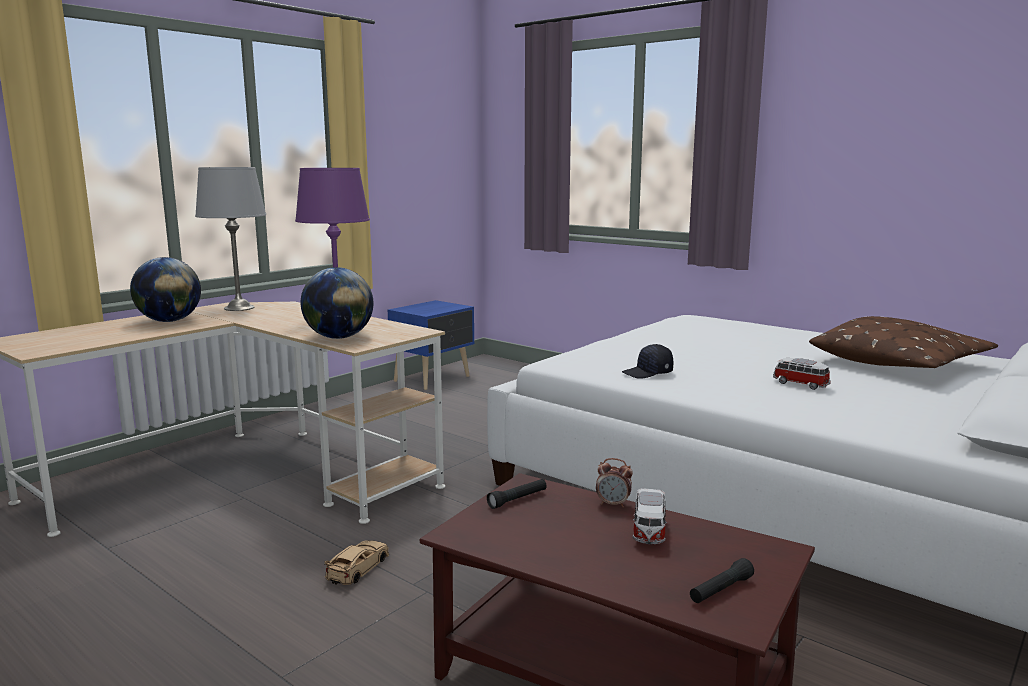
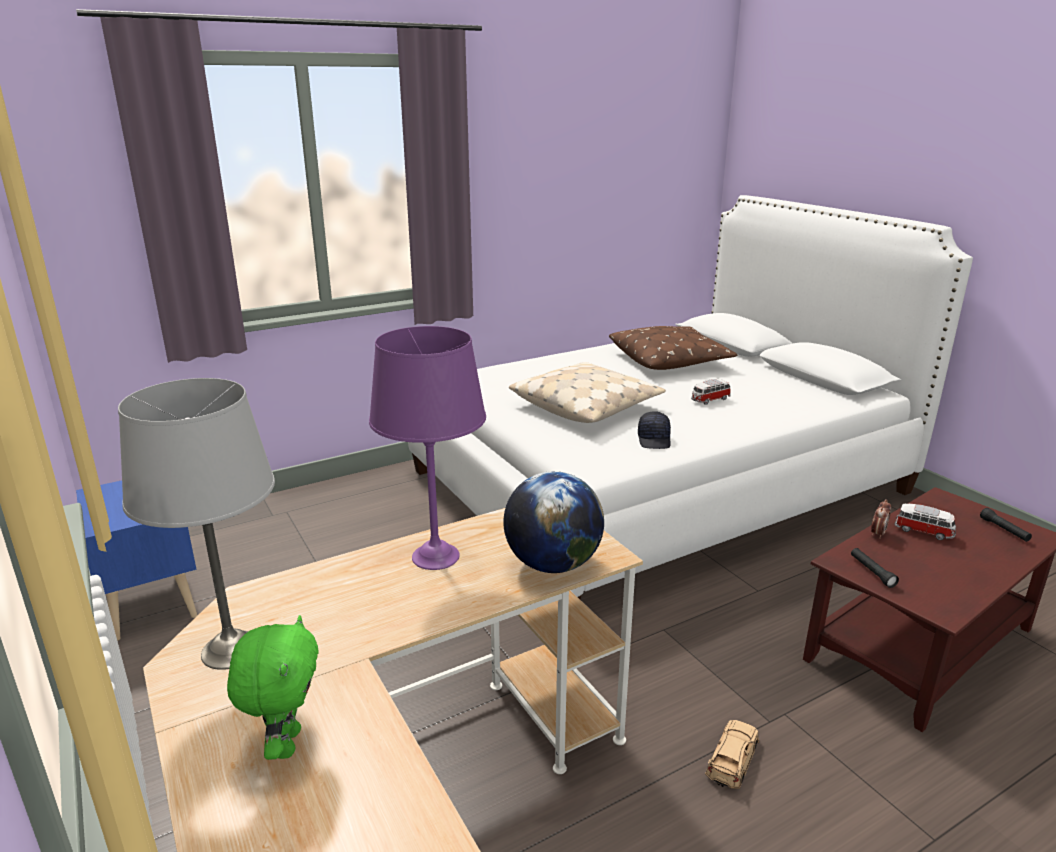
camera: 70 degrees left, 10 degrees up
(169, 321) = (286, 743): globe -> green plush toy
(358, 568) = (732, 758): beige toy car -> beige toy car turned 75 degrees clockwise
(693, 350) = (586, 406): none -> beige pillow

